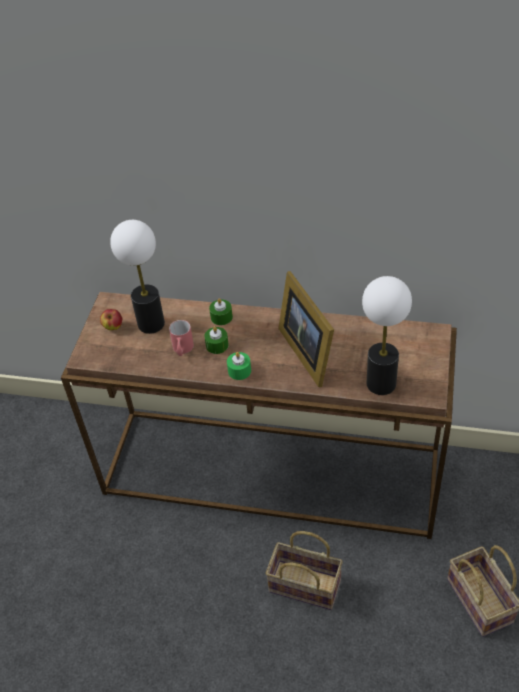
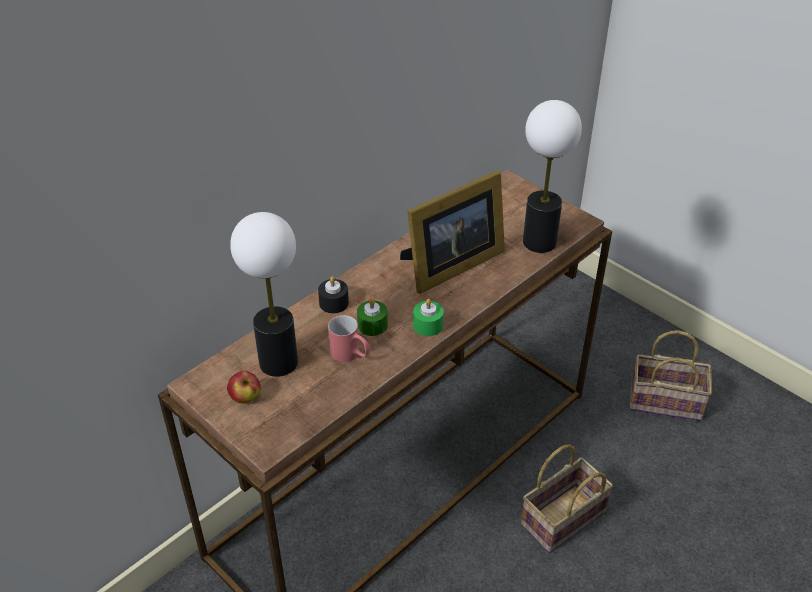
camera: 60 degrees left, 5 degrees down
(221, 317) = (334, 303): green candle -> black candle
(308, 350) = (449, 265): picture frame -> picture frame turned 45 degrees counterclockwise

